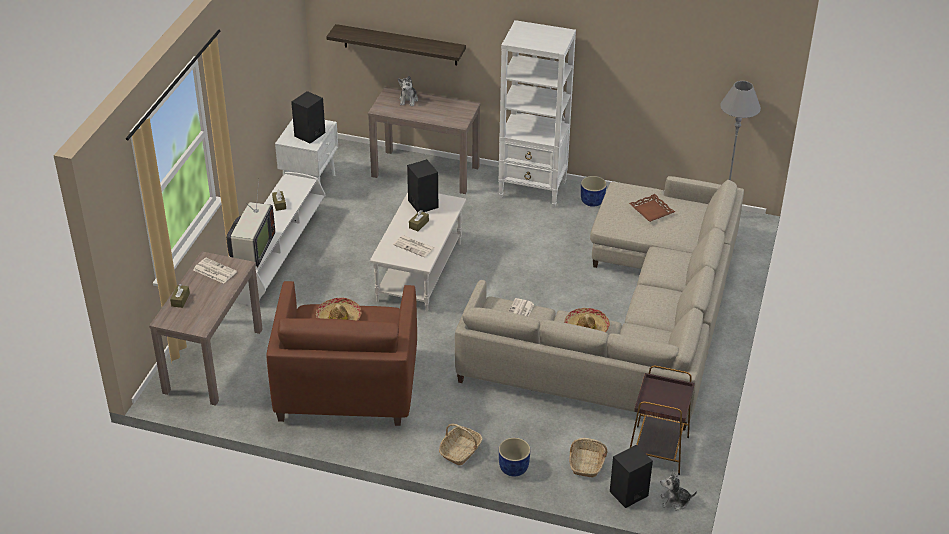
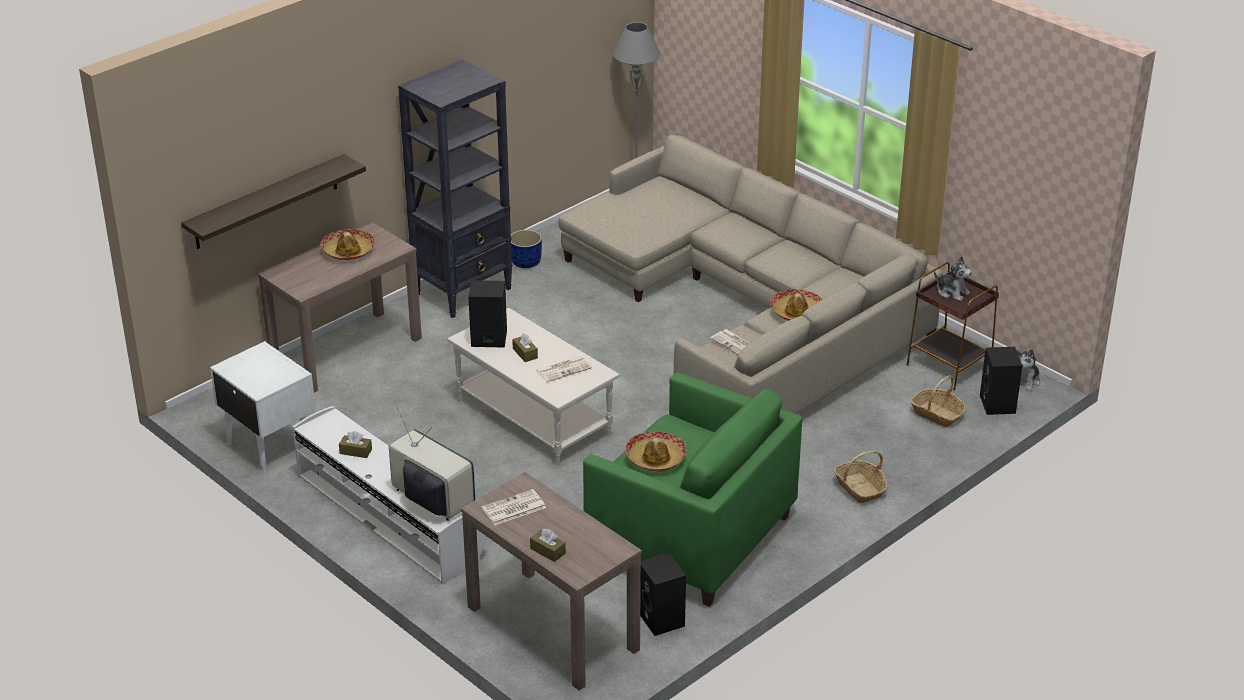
camera: 60 degrees left, 5 degrees down
(309, 135) = (270, 369): black speaker -> black speaker (662, 620)
(347, 386) = (690, 535): brown armchair -> green armchair
(408, 100) = (308, 266): plush toy -> plush toy (952, 292)
(438, 107) = (347, 251): none -> hat
(513, 467) = (910, 462): blue planter -> none
(533, 189) = (464, 291): white bookcase -> black bookcase
(651, 211) = (642, 208): brown tray -> none

